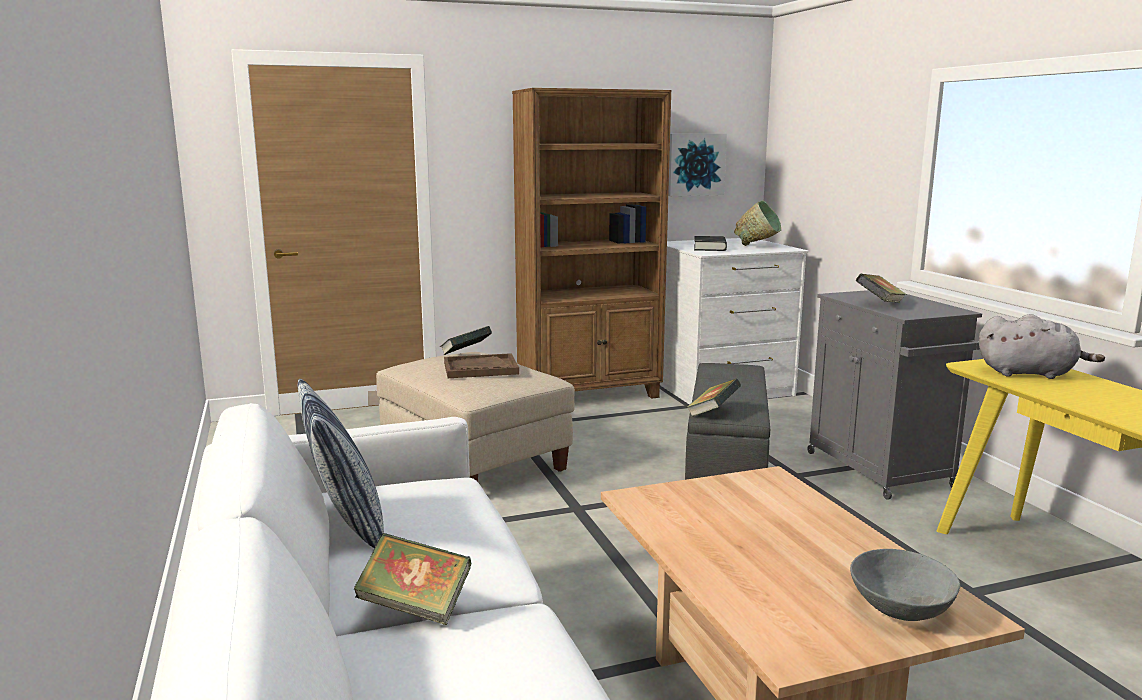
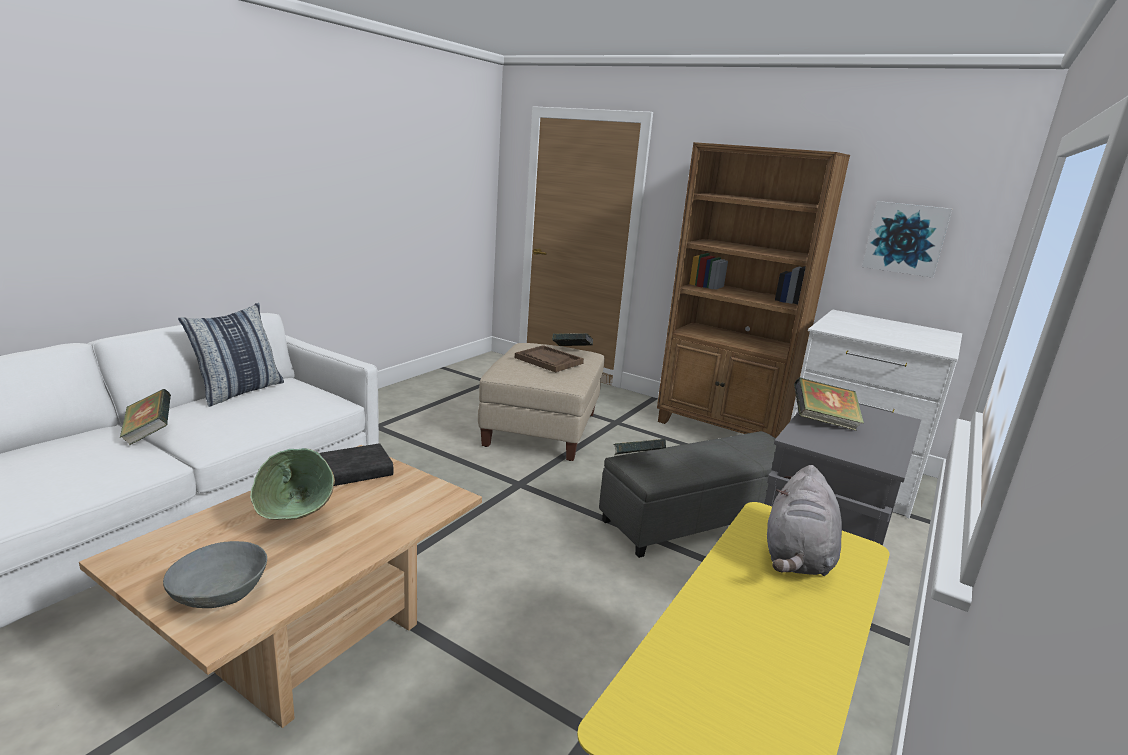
camera: 50 degrees right, 5 degrees up
(709, 248) = (855, 326): black book -> black book (356, 471)
(758, 246) = (917, 340): green bowl -> green bowl (299, 523)
(1030, 373) = (797, 557): grey plush toy -> grey plush toy turned 45 degrees clockwise

